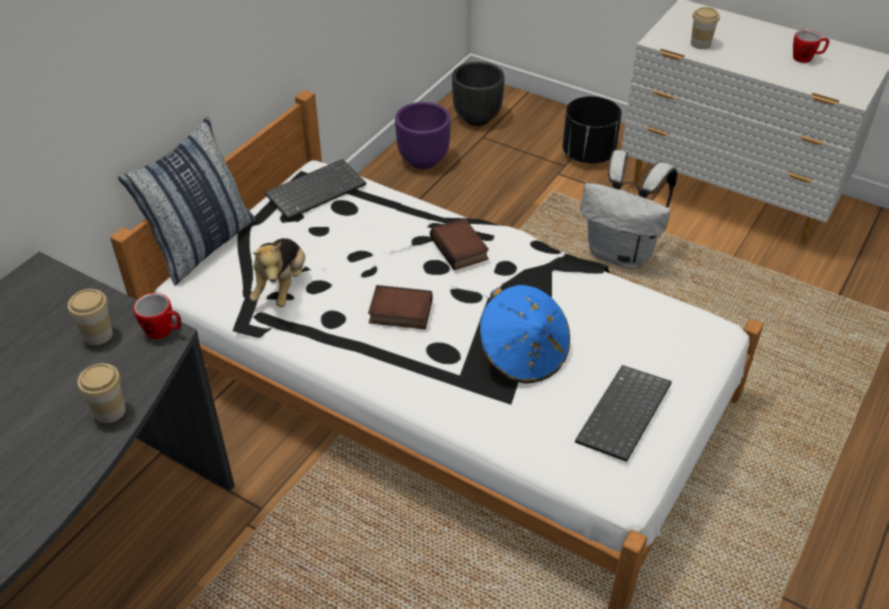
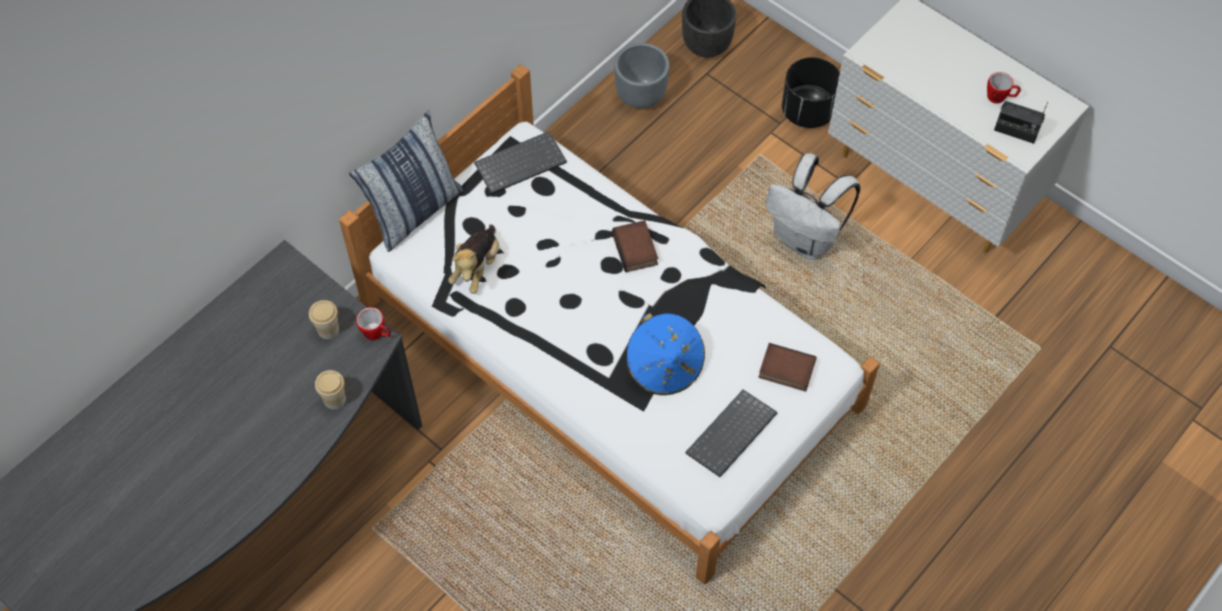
camera: 10 degrees right, 15 degrees up
(399, 313) = (571, 310): book -> book (785, 371)
(423, 160) = (640, 96): purple planter -> grey planter
(700, 44) = (904, 63): cup -> none
(835, 80) = (1015, 131): none -> radio

